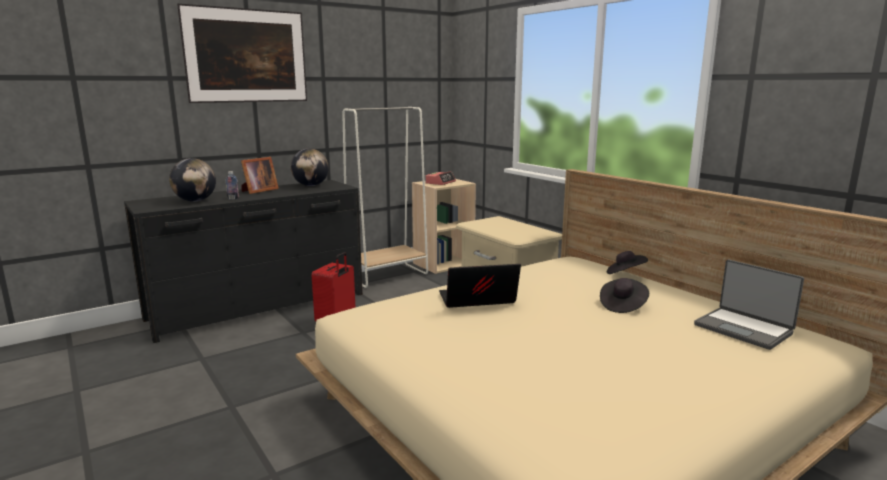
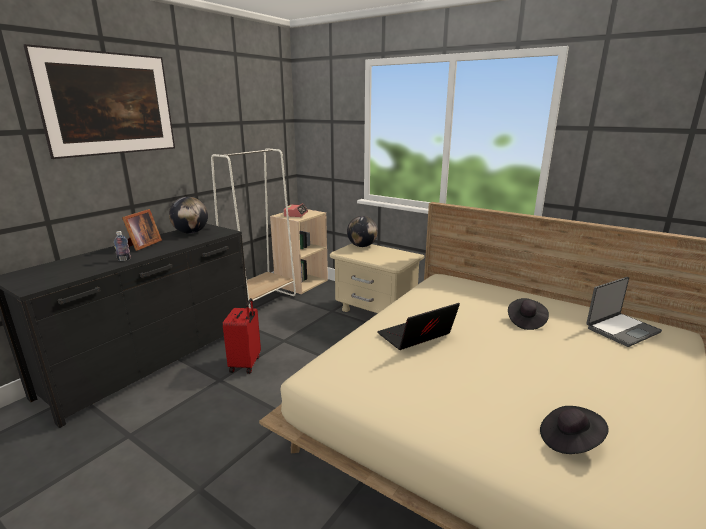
camera: 20 degrees left, 5 degrees up
(195, 201) = (82, 267): globe -> globe (362, 246)
(625, 274) = (496, 288): black hat -> black hat (569, 440)
(744, 329) = (621, 329): laptop -> laptop turned 60 degrees counterclockwise

